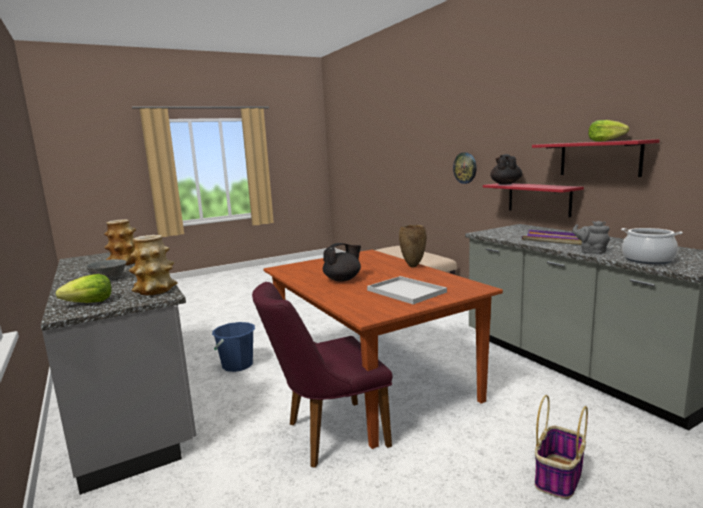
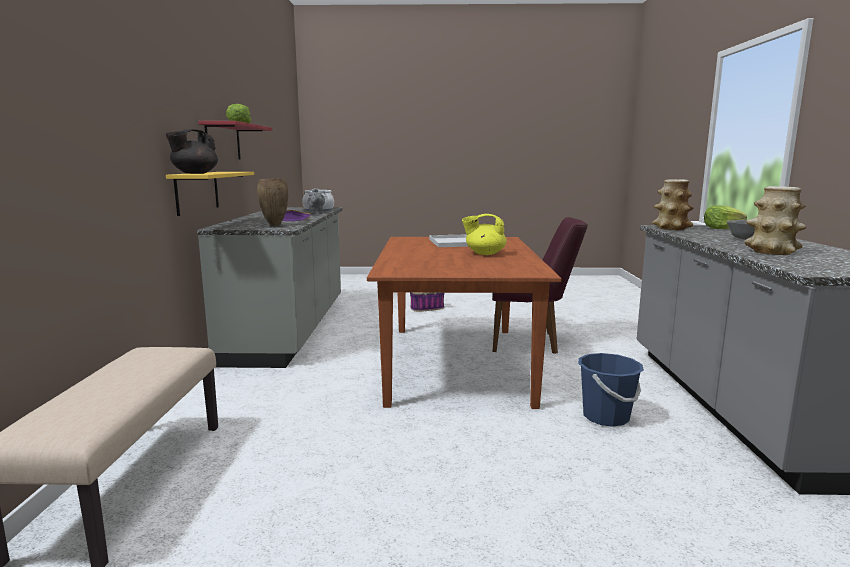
camera: 150 degrees left, 0 degrees up
(343, 279) = (484, 253): black teapot -> yellow teapot
(413, 266) = (394, 252): brown vase -> brown vase (274, 225)
(465, 168) = (113, 150): wall clock -> none
(539, 199) = (197, 192): red shelf -> yellow shelf

